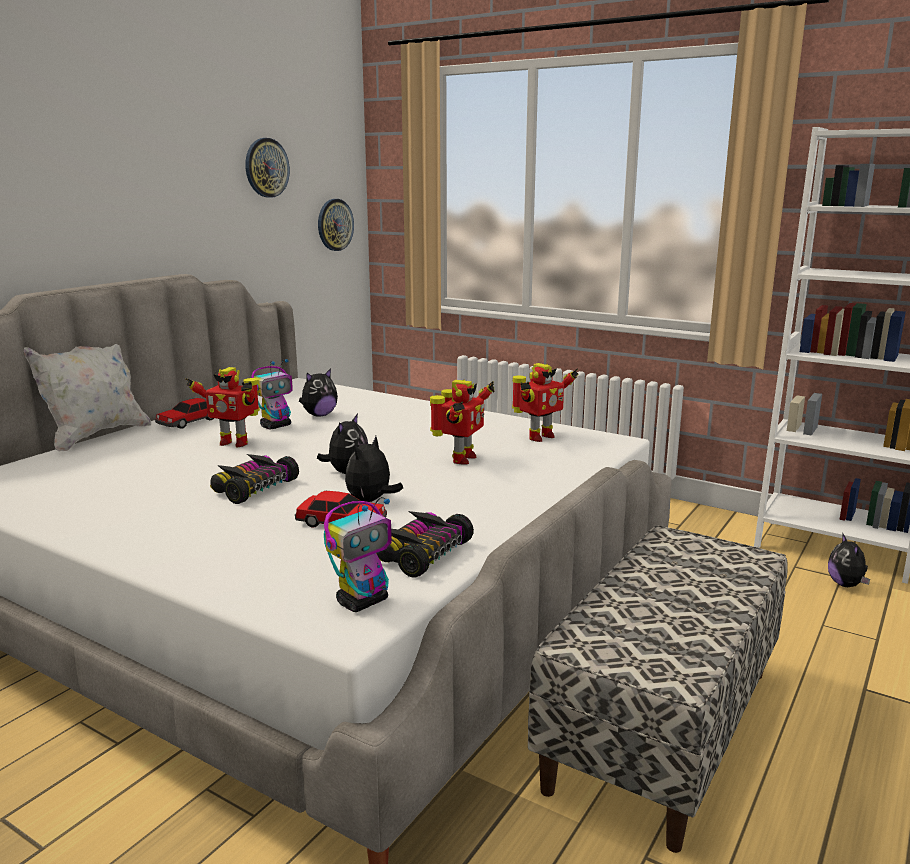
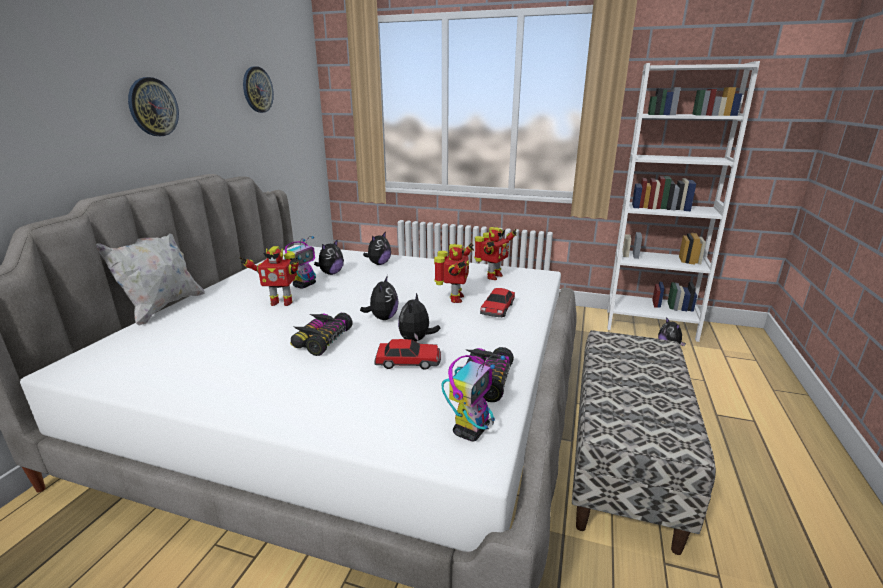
camera: 15 degrees left, 5 degrees up
(188, 422) = (234, 288): toy car -> toy car (497, 309)
(334, 225) = (304, 132): wall clock -> wall clock (153, 107)
(391, 409) = (379, 264): none -> plush toy

